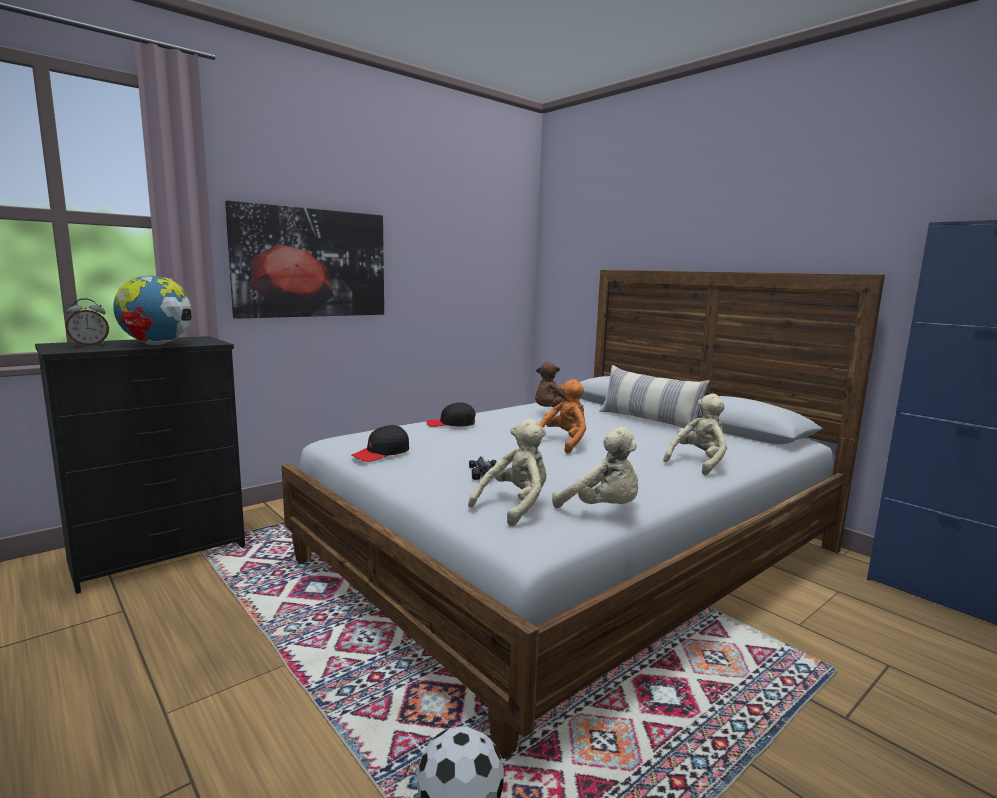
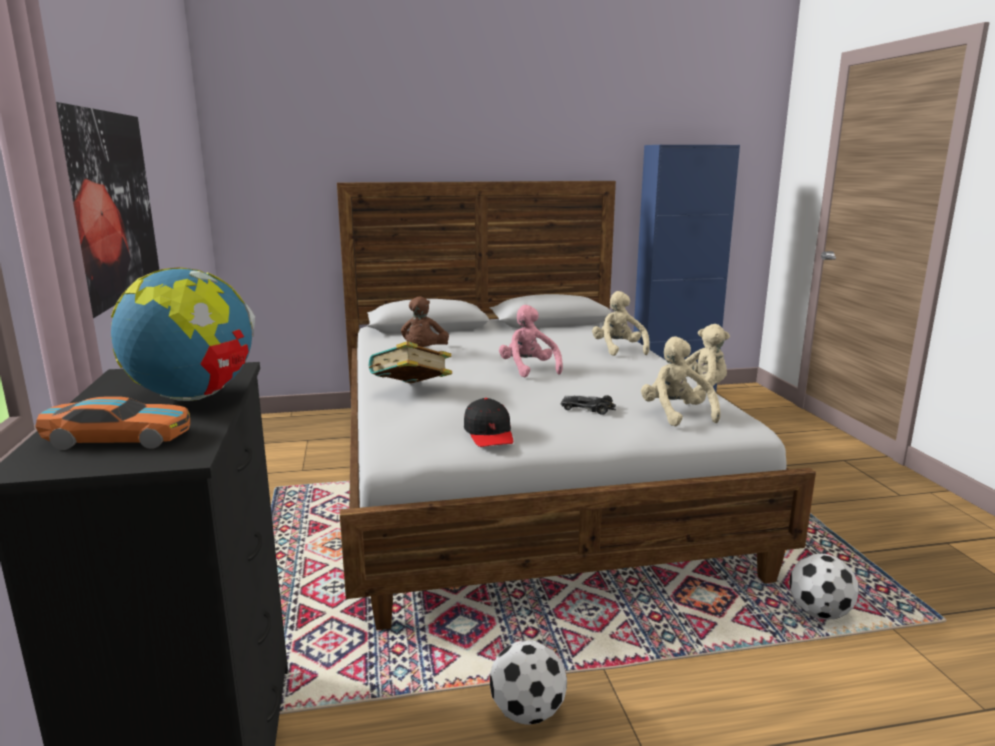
camera: 60 degrees left, 5 degrees up
(90, 345) = (119, 438): alarm clock -> toy car
(222, 639) = (526, 711): none -> football
(451, 424) = (411, 391): black cap -> book
(563, 443) = (528, 369): orange plush toy -> pink plush toy
(648, 420) = (493, 334): pillow -> none

